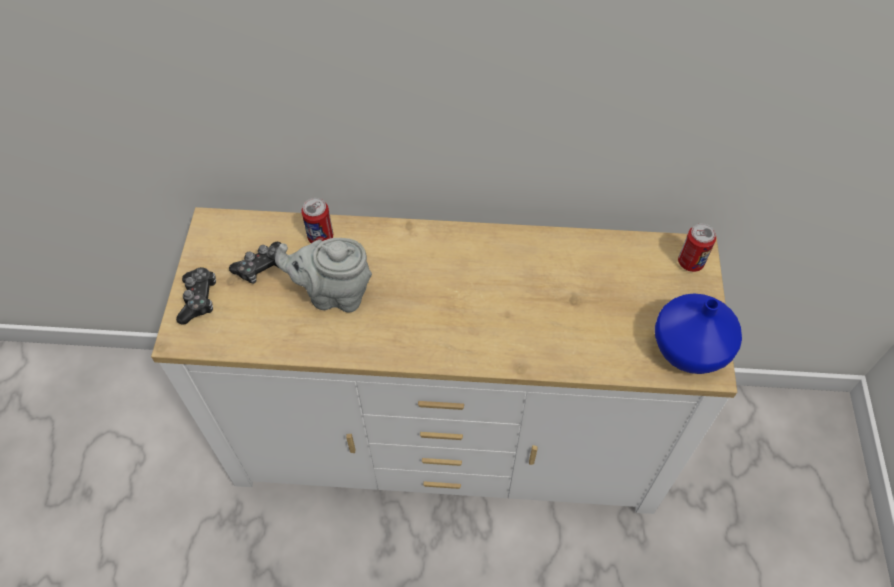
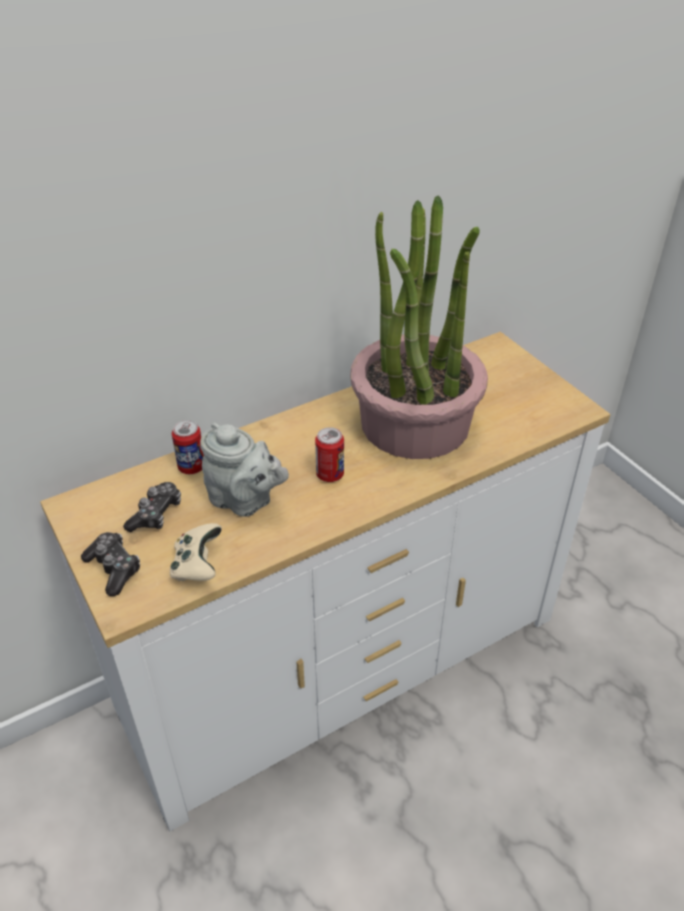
camera: 35 degrees left, 15 degrees down
(255, 333) = (197, 566): none -> beige game controller
(334, 294) = (244, 501): grey teapot -> grey teapot turned 120 degrees counterclockwise
(536, 296) = (414, 423): none -> potted plant
(687, 349) = (553, 404): blue vase -> none
(690, 262) = (501, 354): can -> can (330, 475)

